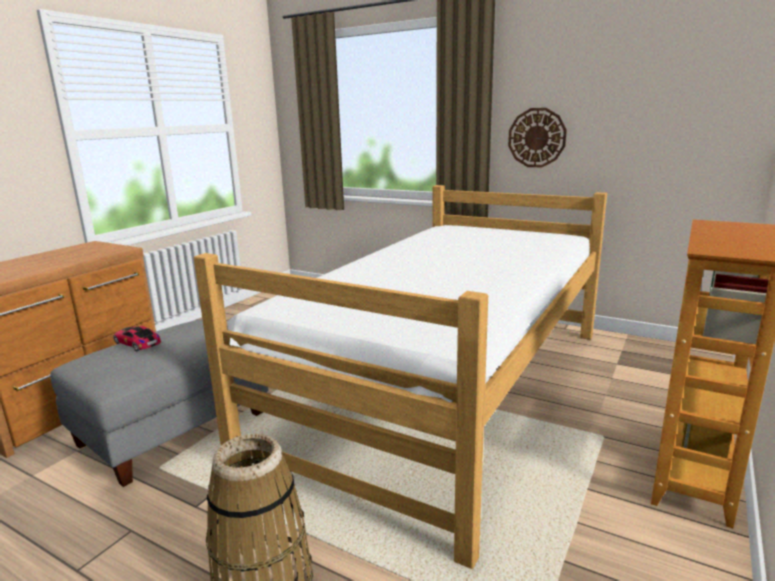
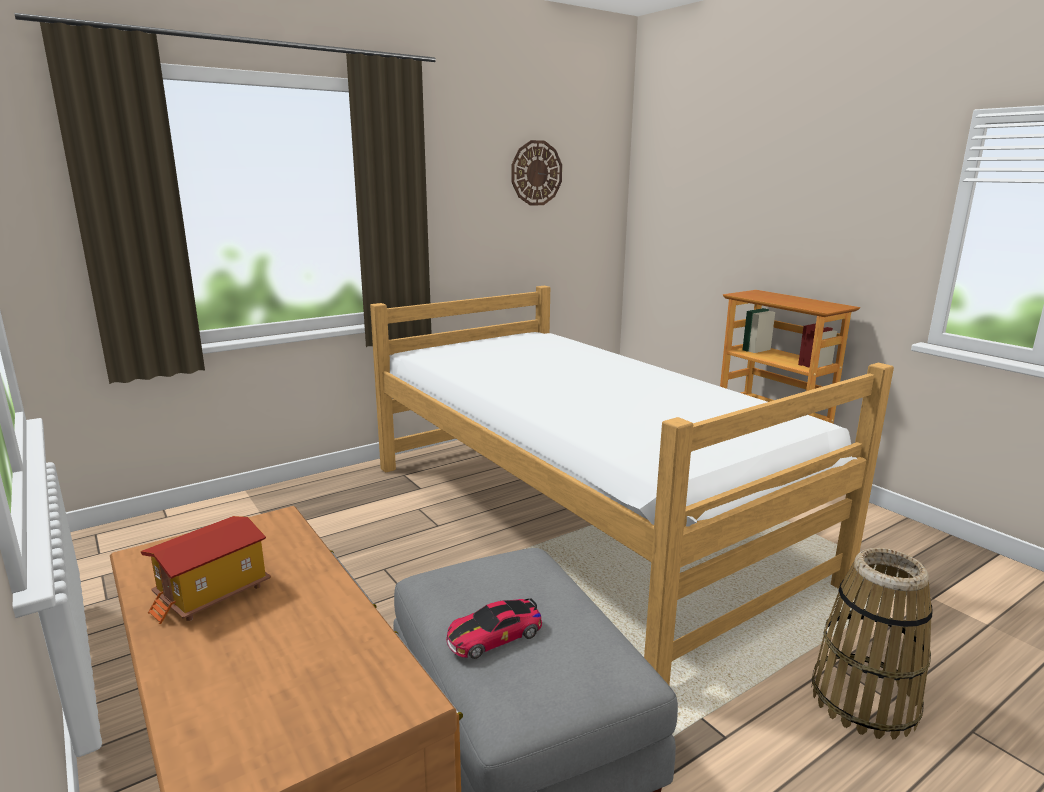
camera: 65 degrees left, 0 degrees up
(57, 255) = (213, 594): none -> toy house
(536, 138) = (463, 235): wall clock -> wall clock (536, 173)

